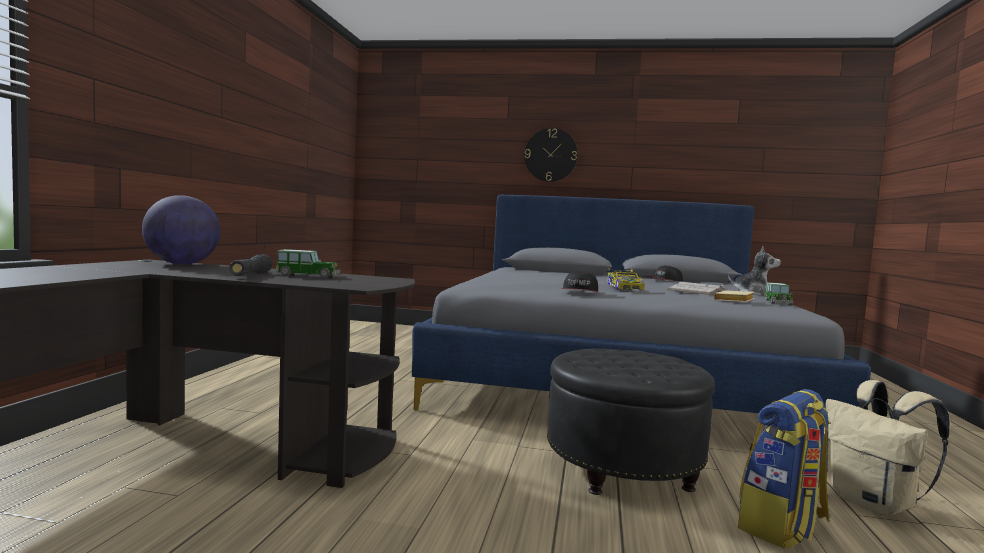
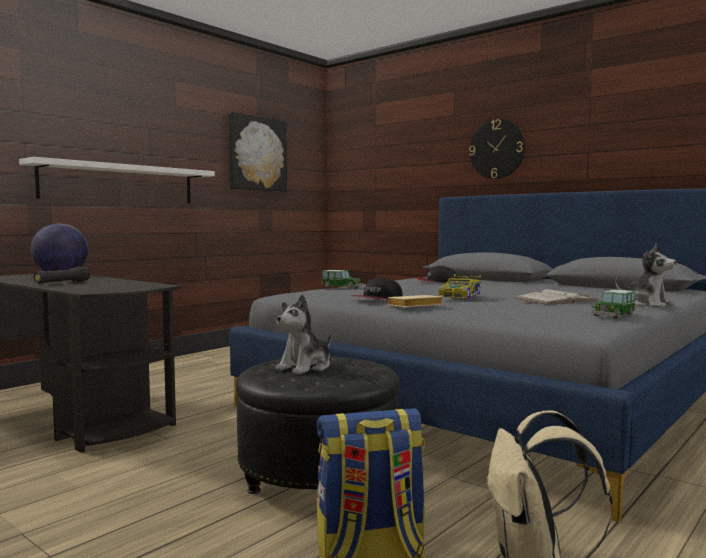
camera: 30 degrees right, 0 degrees up
(193, 148) = (120, 184): none -> white shelf
(308, 130) = (257, 154): none -> picture
(308, 275) = (104, 283): toy car -> toy car (342, 287)
(614, 361) = (305, 367): none -> plush toy
(663, 280) = (579, 288): cap -> cap (436, 282)
(735, 301) = (546, 312): beige book -> beige book (414, 306)

